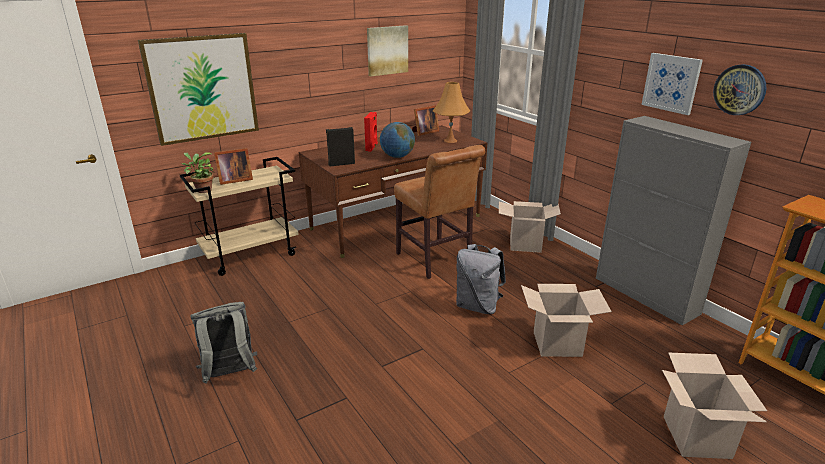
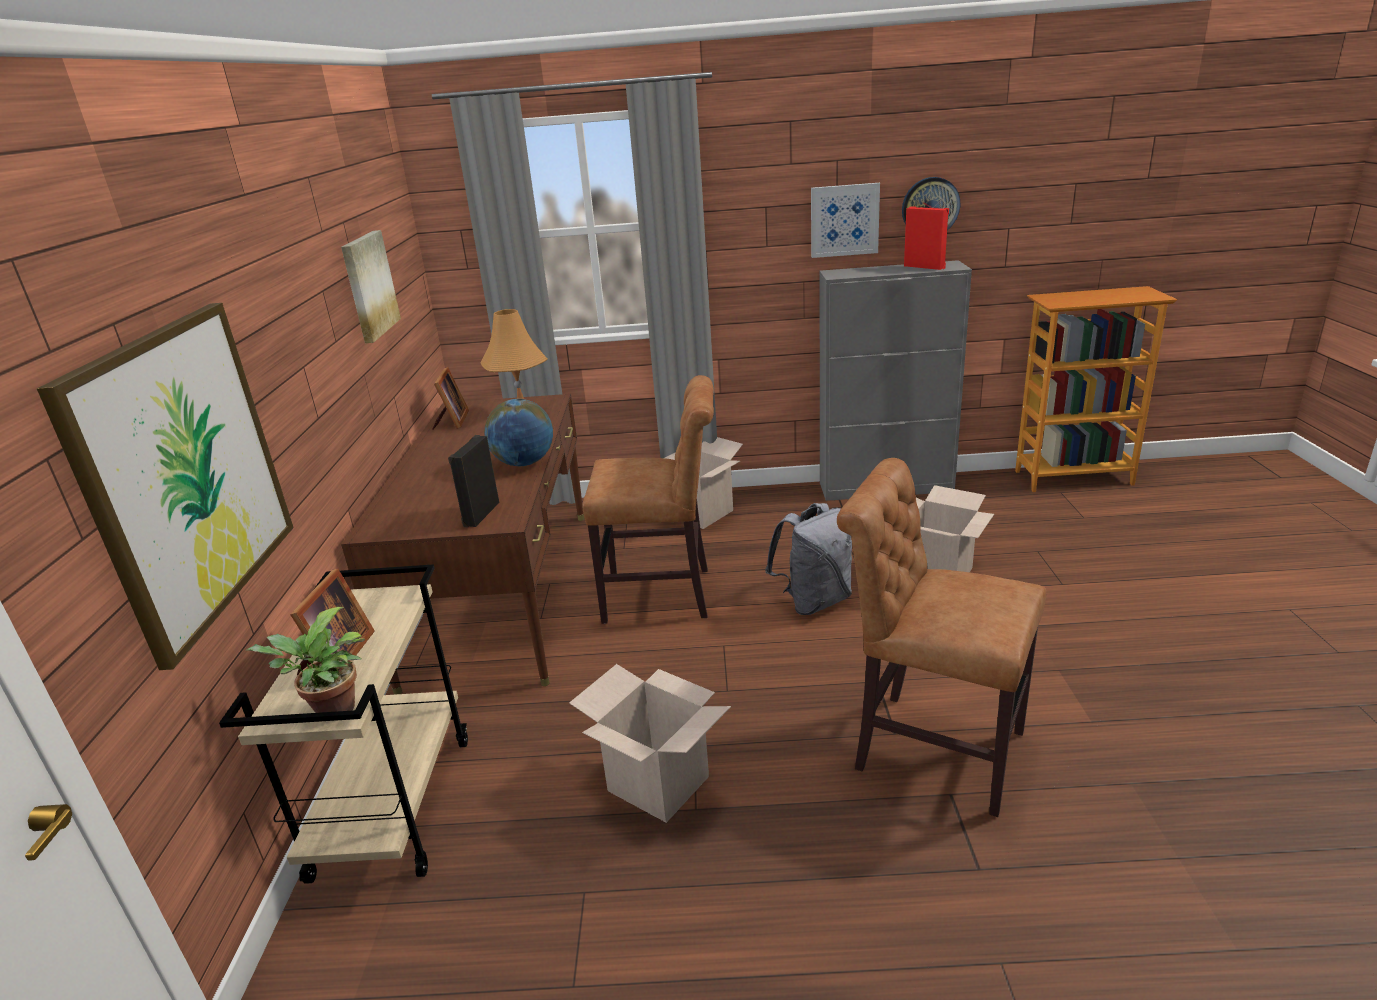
camera: 55 degrees left, 0 degrees up
(230, 375) = (806, 936): grey backpack -> none
(372, 147) = (446, 473): red speaker -> red speaker (925, 267)
(379, 381) = (930, 748): none -> brown chair
(696, 437) = (1132, 559): cardboard box -> cardboard box (658, 783)

